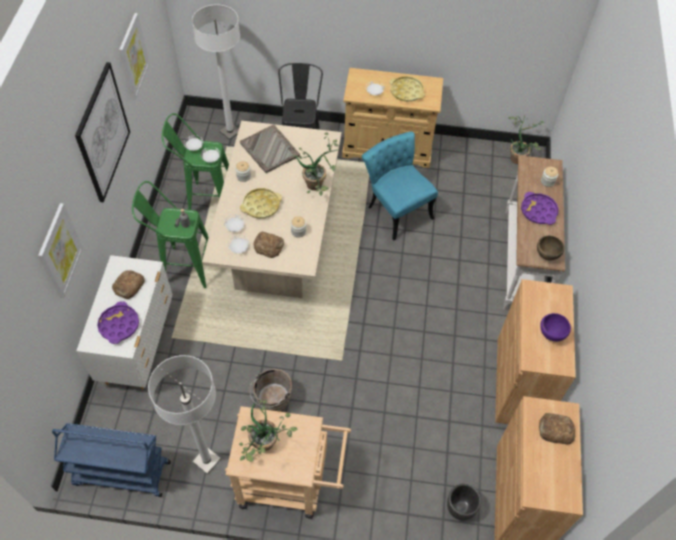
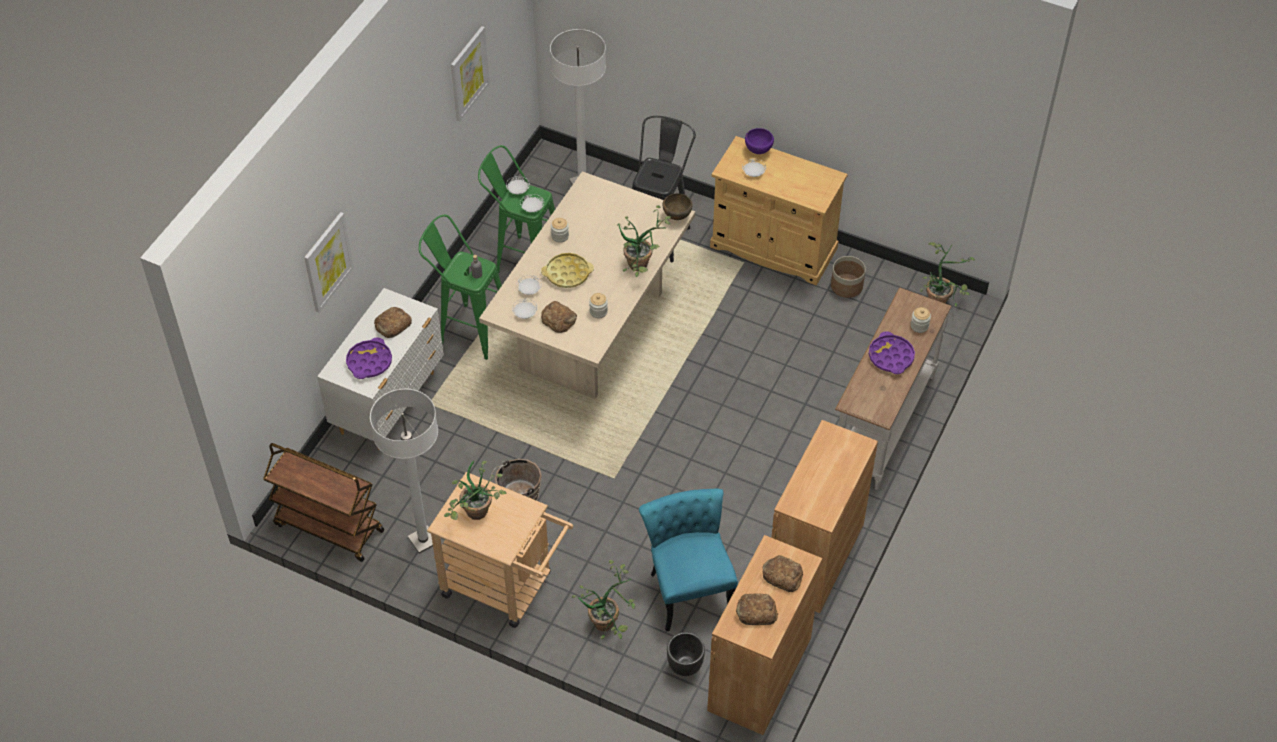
camera: 20 degrees right, 5 degrees down
(103, 133) = (408, 151): picture -> none
(121, 473) = (328, 528): blue cart -> brown cart
(270, 150) = (602, 213): grey tray -> none
(386, 489) = (609, 623): none -> potted plant
(395, 208) = (752, 324): turquoise chair -> turquoise chair (688, 586)
(406, 91) = (793, 180): yellow tray -> none
(450, 163) = (847, 286): none -> planter
(546, 255) = (875, 407): brown bowl -> brown bowl (676, 216)
(549, 473) = (756, 612): none -> bread
(551, 334) = (826, 483): purple bowl -> purple bowl (758, 151)

